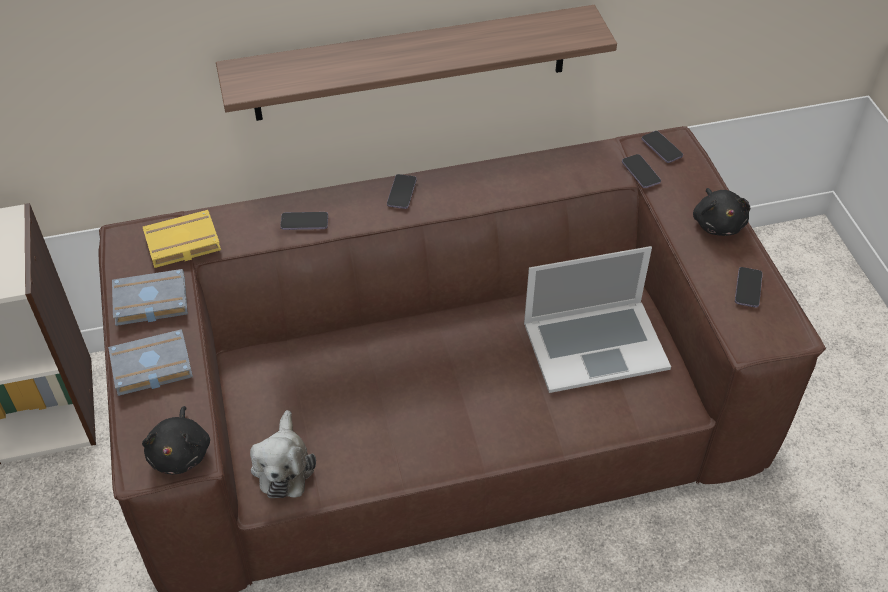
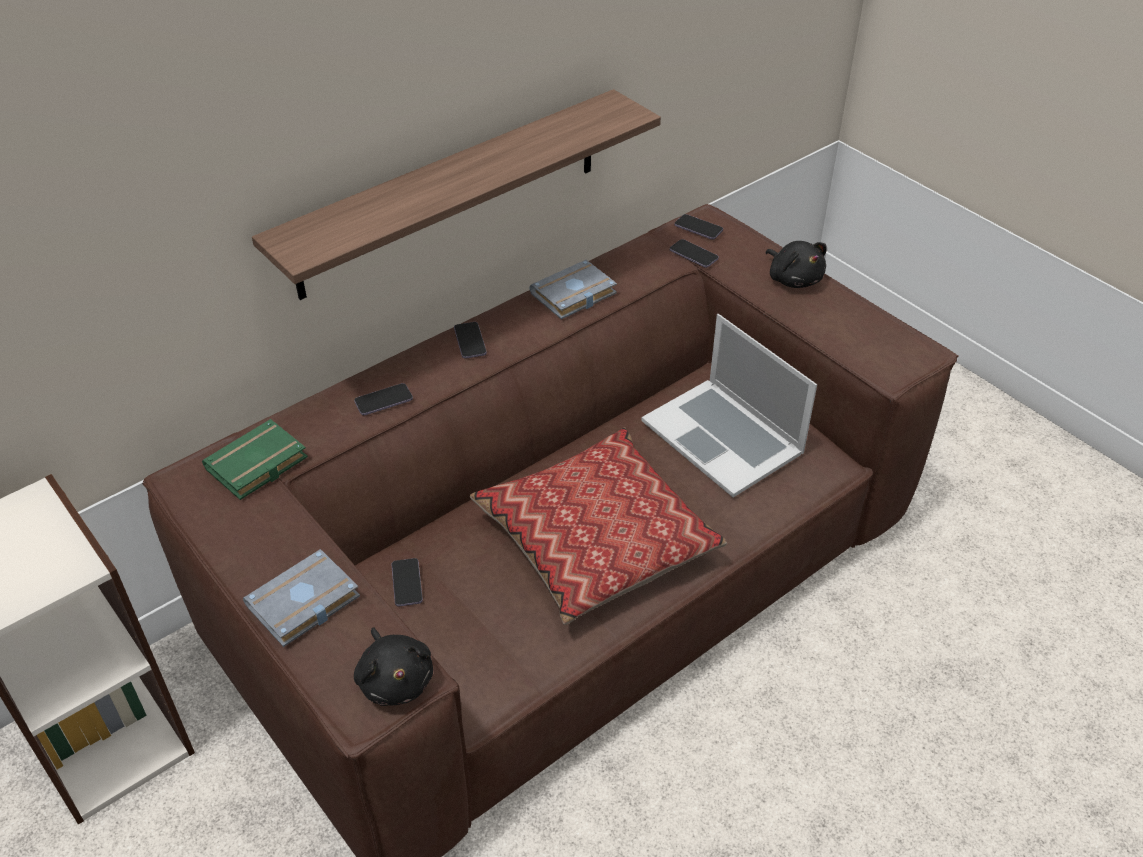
camera: 25 degrees left, 5 degrees down
(149, 303) = (257, 538): grey book -> grey book (573, 296)
(181, 244) = (257, 466): yellow book -> green book
(284, 466) = (480, 667): plush toy -> none
(435, 394) = (596, 537): none -> pillow
(595, 344) = (723, 436): laptop -> laptop turned 90 degrees clockwise
(748, 288) = (859, 326): phone -> phone (407, 583)

